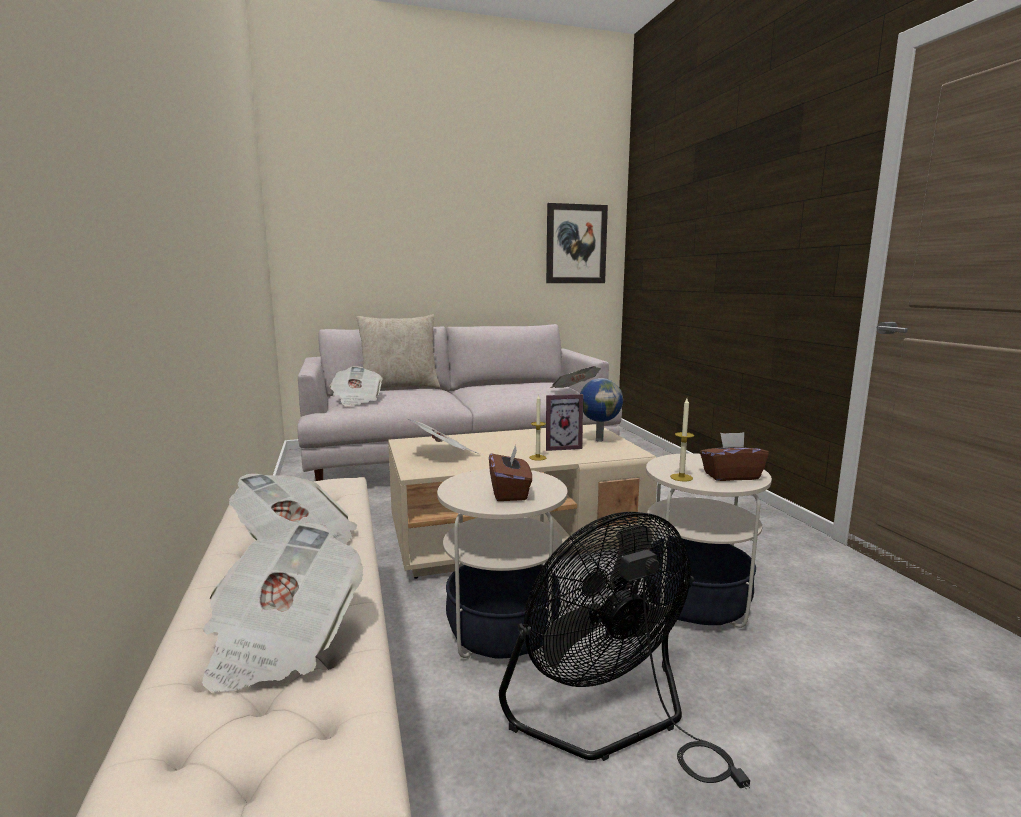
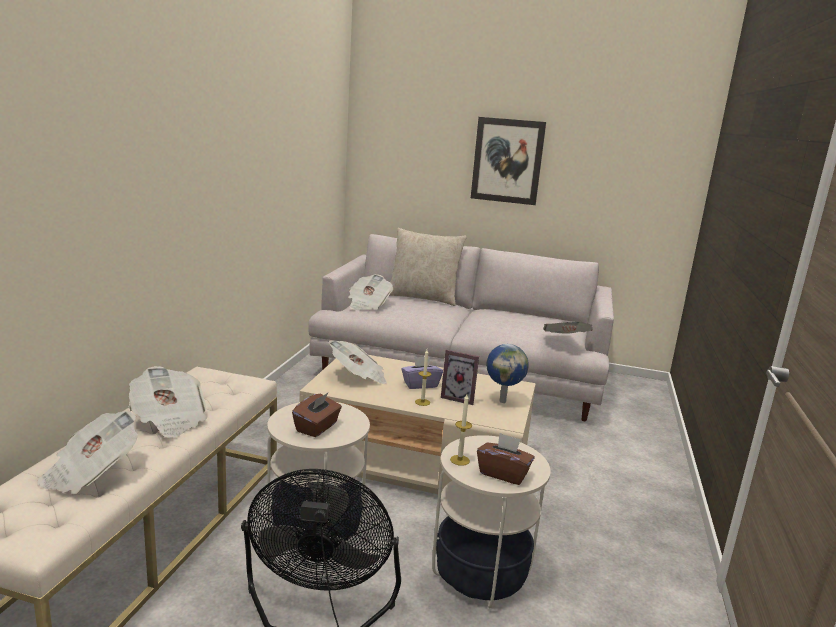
camera: 30 degrees right, 5 degrees up
(511, 446) = (420, 384): none -> purple tissue box
(576, 244) = (644, 178): picture -> picture (507, 161)

